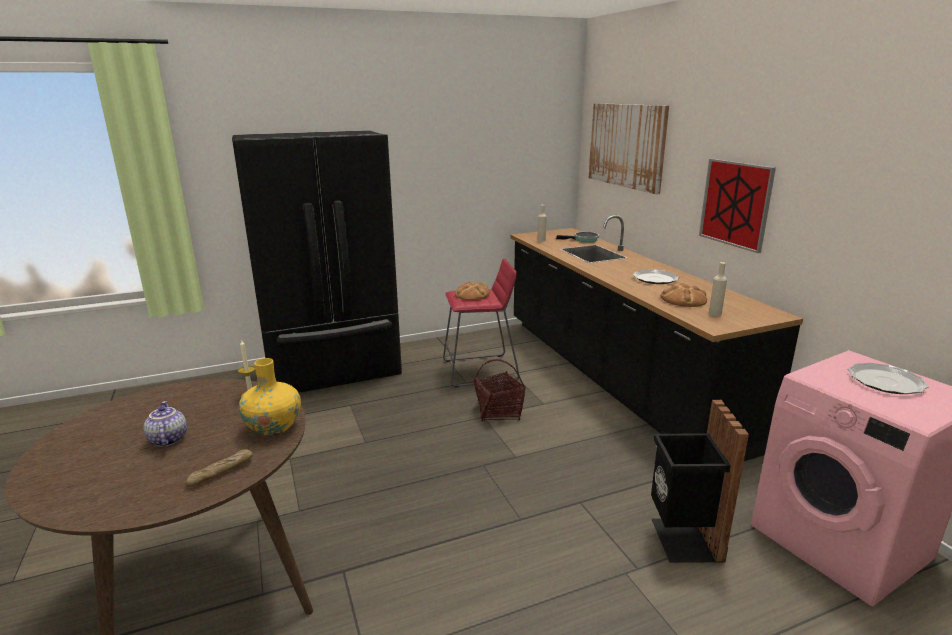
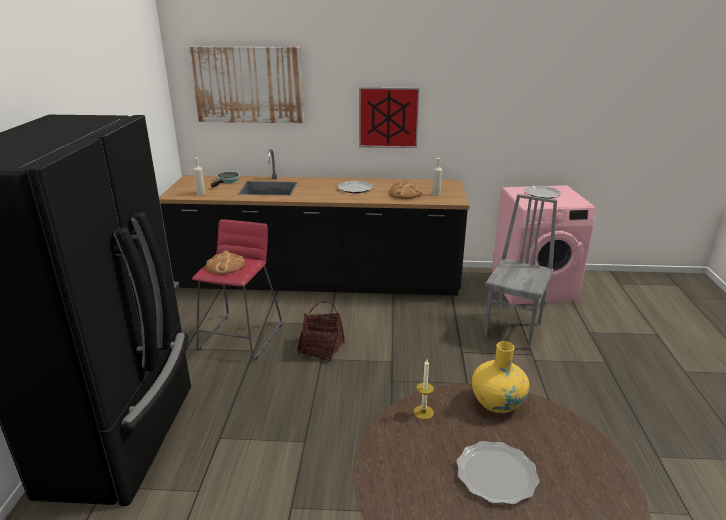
camera: 65 degrees left, 5 degrees up
(167, 439) = (496, 475): teapot -> plate
(221, 473) = (569, 439): bread -> none
(682, 539) = (514, 329): black trash can -> grey chair

